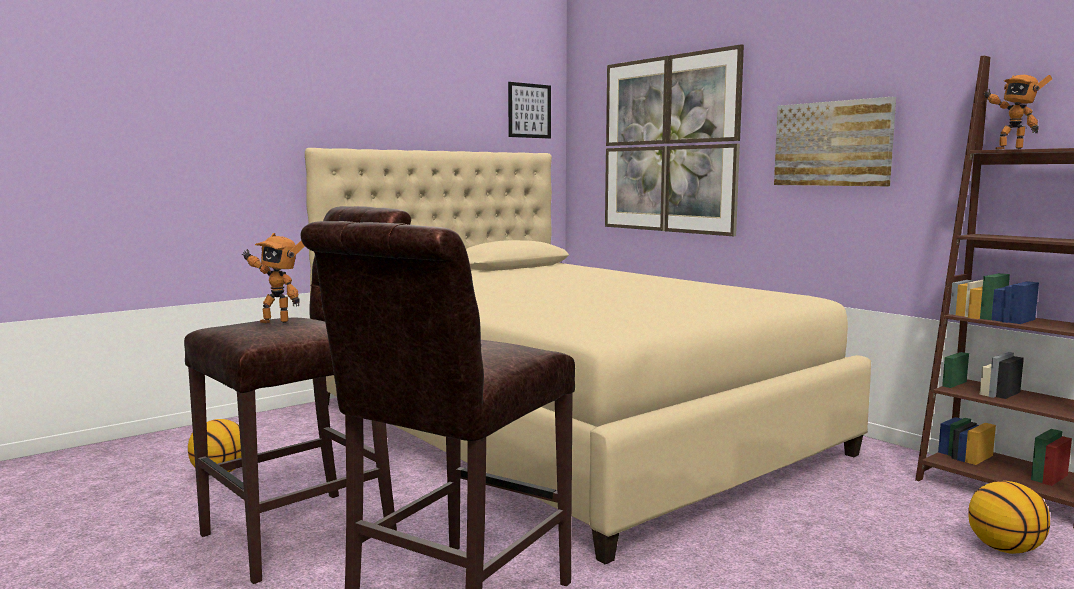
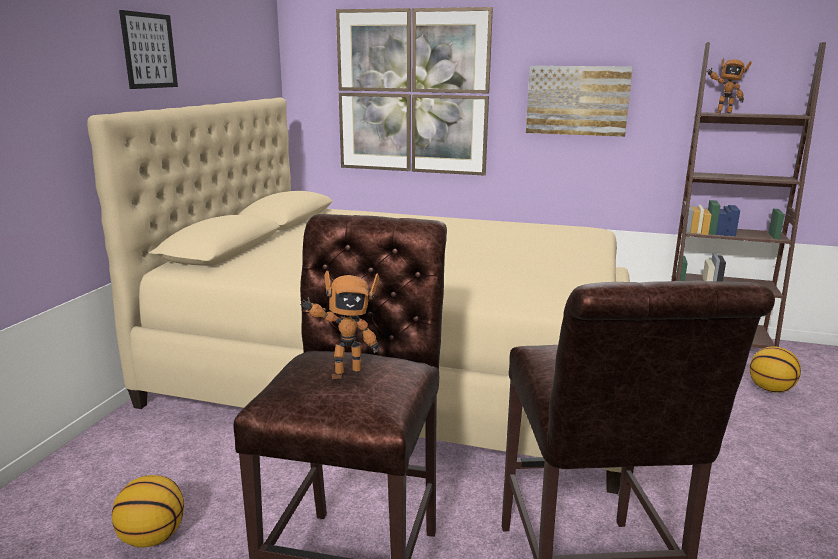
camera: 35 degrees left, 10 degrees up
(529, 110) = (257, 52): picture -> picture (149, 51)

